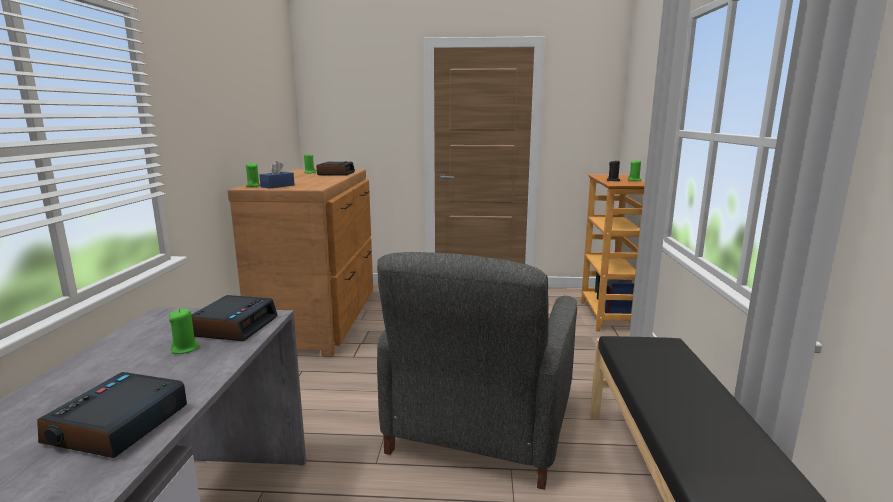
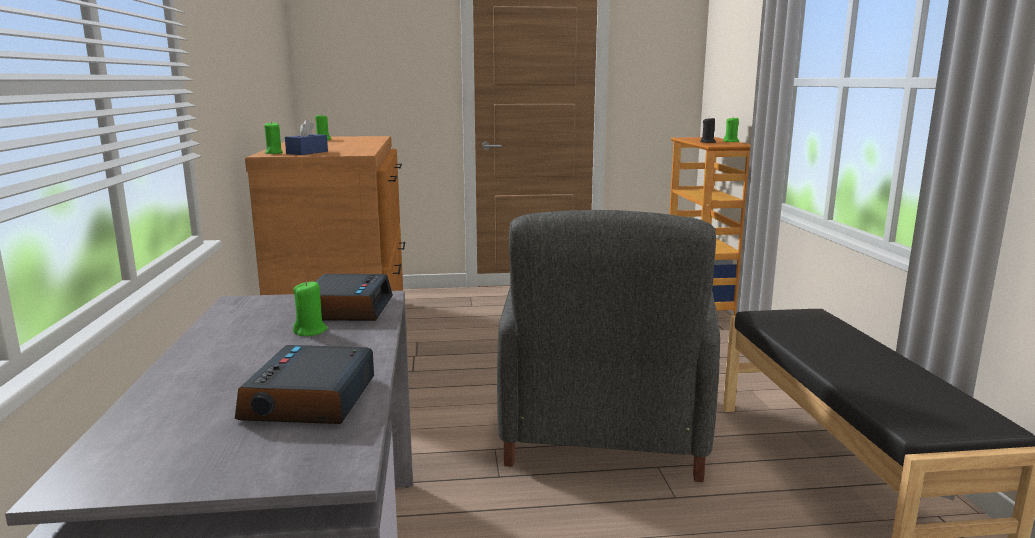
camera: 10 degrees left, 0 degrees up
(336, 173) = (360, 140): alarm clock -> none

